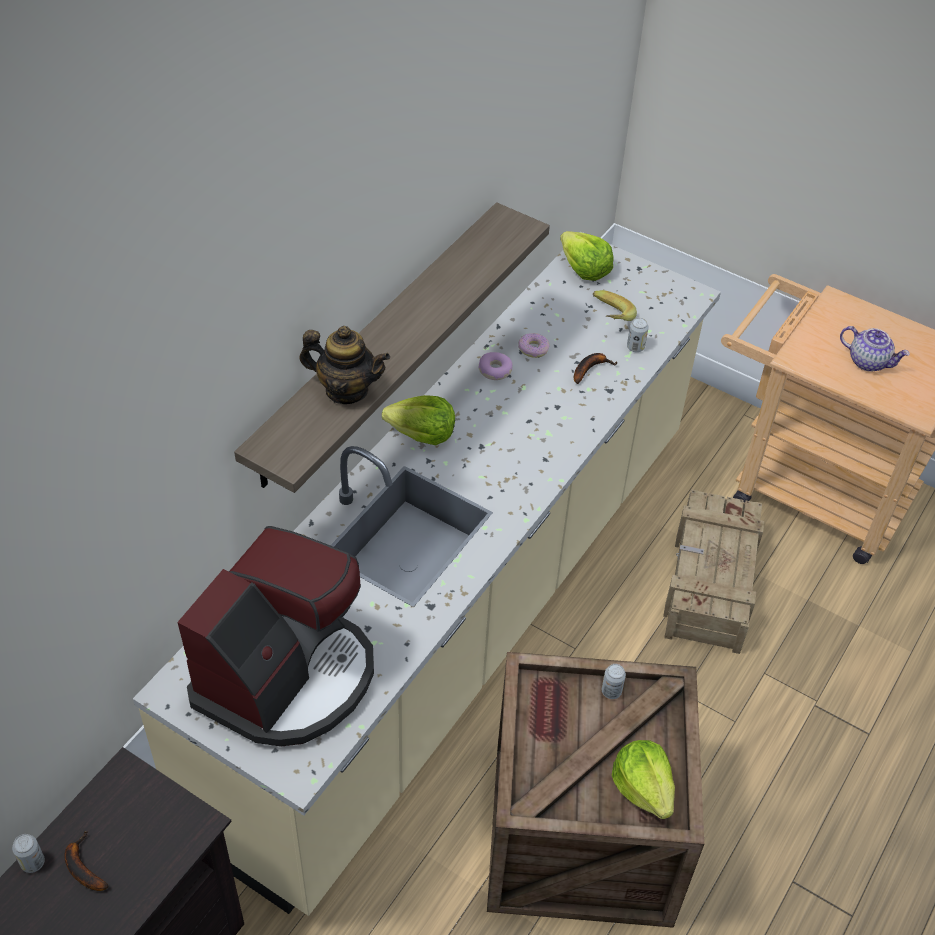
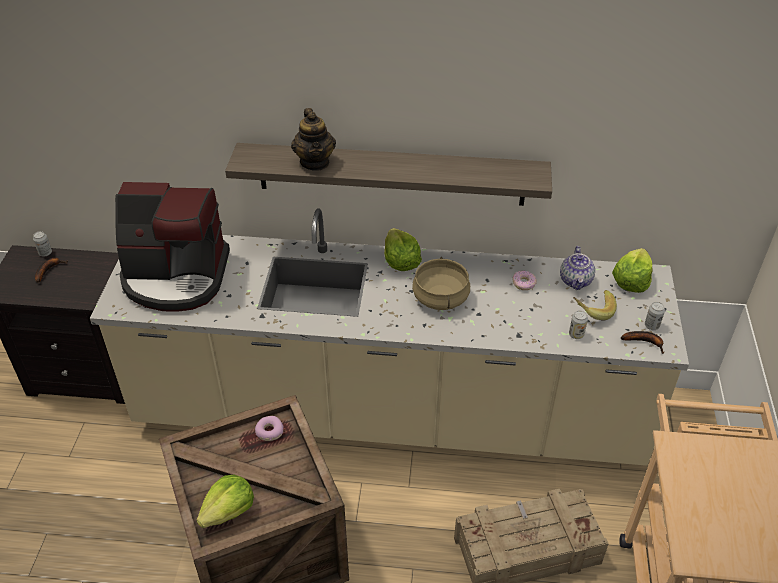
camera: 65 degrees right, 5 degrees down
(495, 370) = (486, 272): donut -> donut (269, 431)
(510, 426) = (441, 298): none -> beige cooking pot
(590, 369) = (531, 318): banana -> banana (645, 342)
(611, 691) = (299, 465): can -> can (651, 326)
(868, 361) = (720, 498): teapot -> teapot (576, 281)

